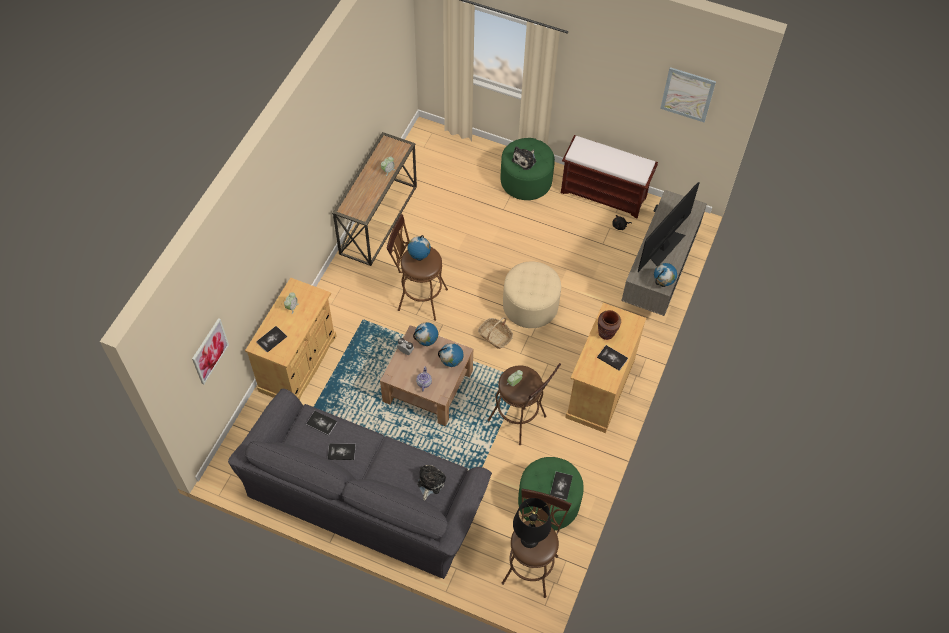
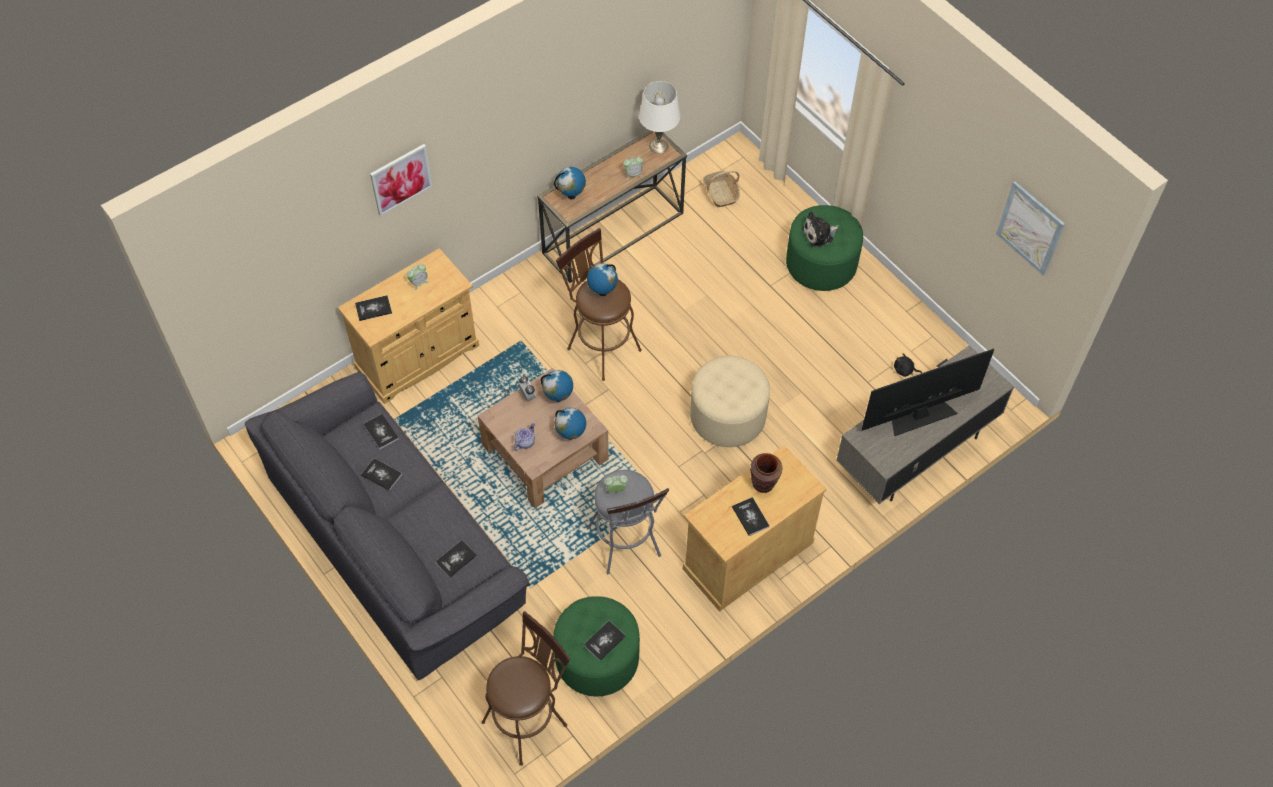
camera: 30 degrees right, 0 degrees up
(210, 351) = (276, 285): picture -> picture (401, 179)
(392, 144) = (659, 146): none -> white table lamp
(430, 482) = (456, 559): plush toy -> book
(495, 336) = (661, 432): basket -> basket (721, 193)
(521, 421) = (626, 546): brown stool -> grey stool
(530, 539) = (513, 679): black table lamp -> none
(604, 194) = (910, 323): brown bench -> none
(662, 284) = (887, 460): globe -> globe (571, 195)

